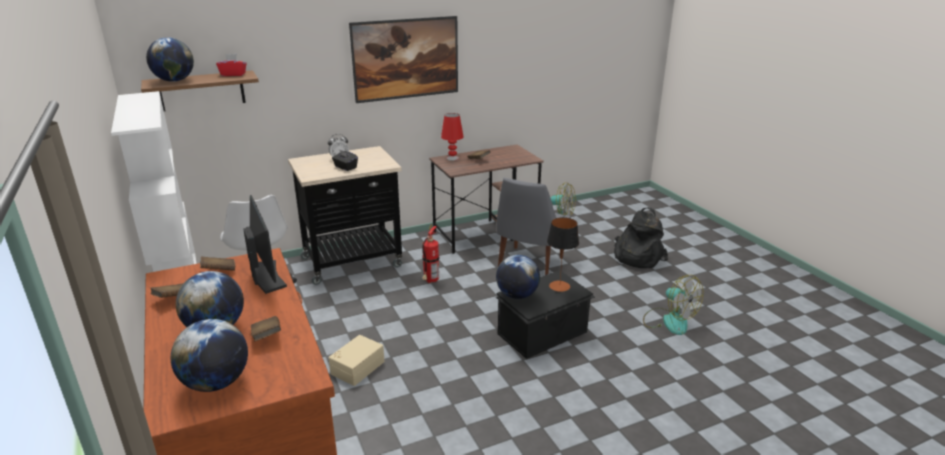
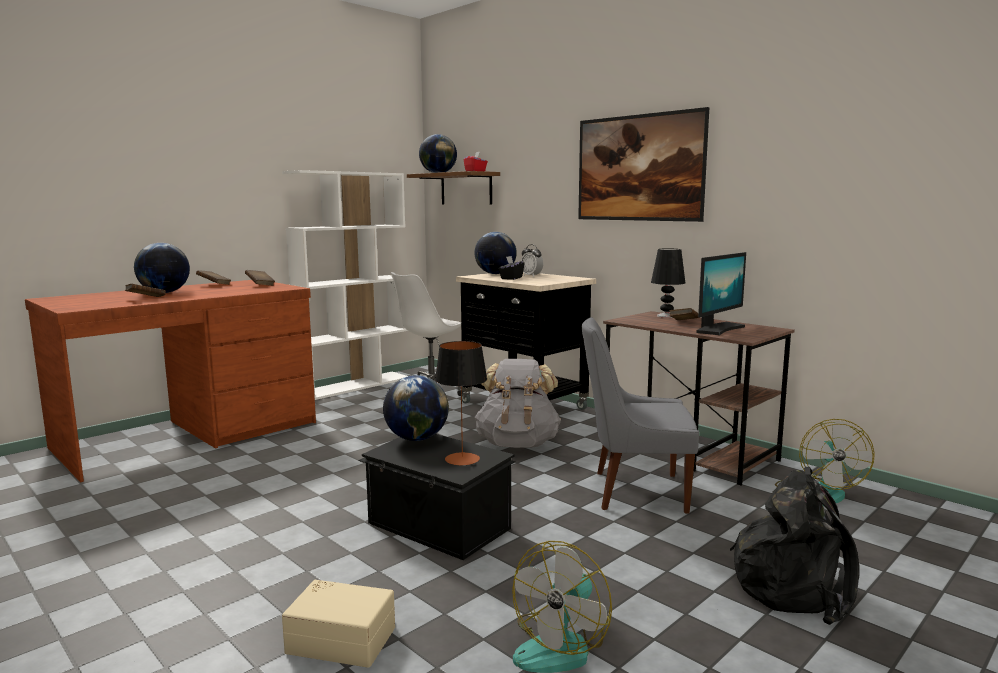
camera: 70 degrees right, 15 degrees down
(216, 383) = (83, 299): globe -> globe (495, 274)
(267, 277) = (251, 291): monitor -> monitor (718, 329)
(356, 367) = (321, 443): beige storage box -> beige storage box (342, 638)
(430, 281) = (518, 444): fire extinguisher -> grey backpack
(452, 158) = (666, 316): red table lamp -> black table lamp

